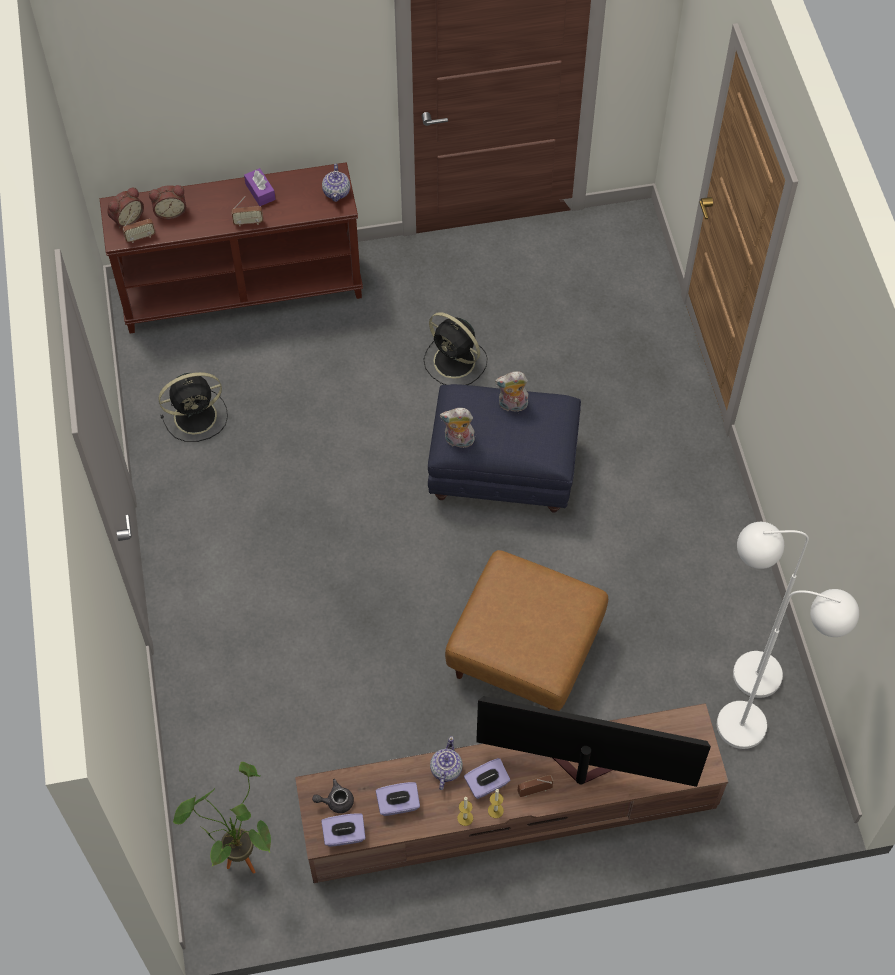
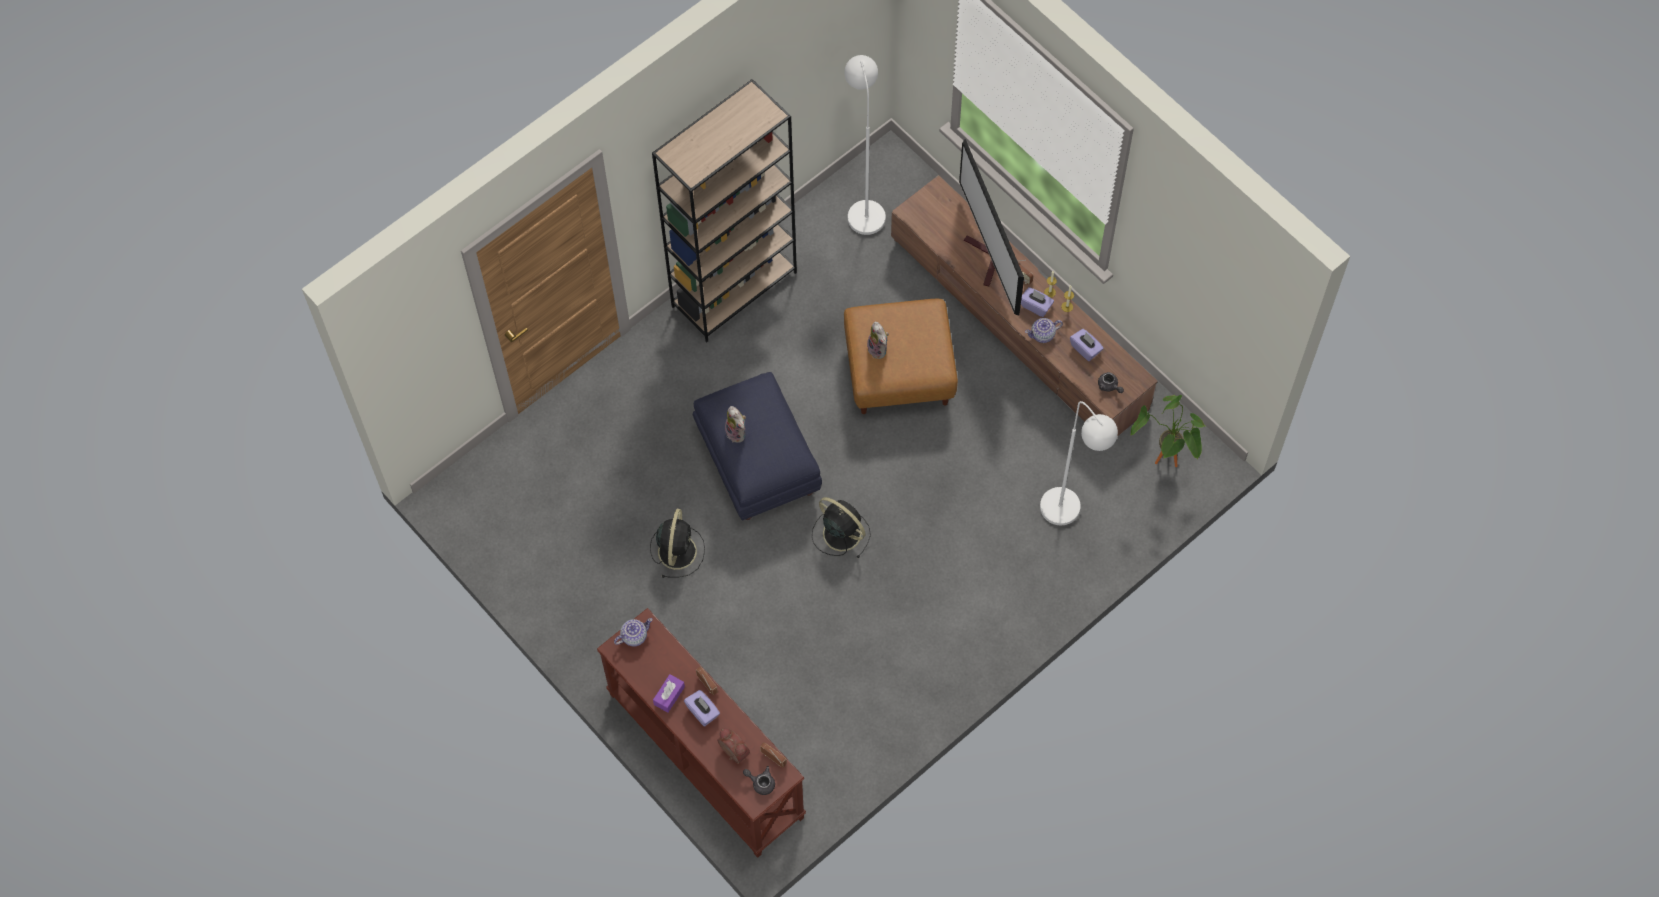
camera: 120 degrees left, 5 degrees up
(127, 218) = (761, 782): alarm clock -> grey teapot
(197, 416) = (848, 711): black fan -> black fan (840, 532)
(344, 835) = (1127, 368): purple tissue box -> purple tissue box (702, 712)
(458, 441) = (791, 453): plush toy -> plush toy (879, 349)
(723, 550) = (734, 288): none -> beige bookcase
(741, 676) = (829, 234): white floor lamp -> white floor lamp (1067, 517)

